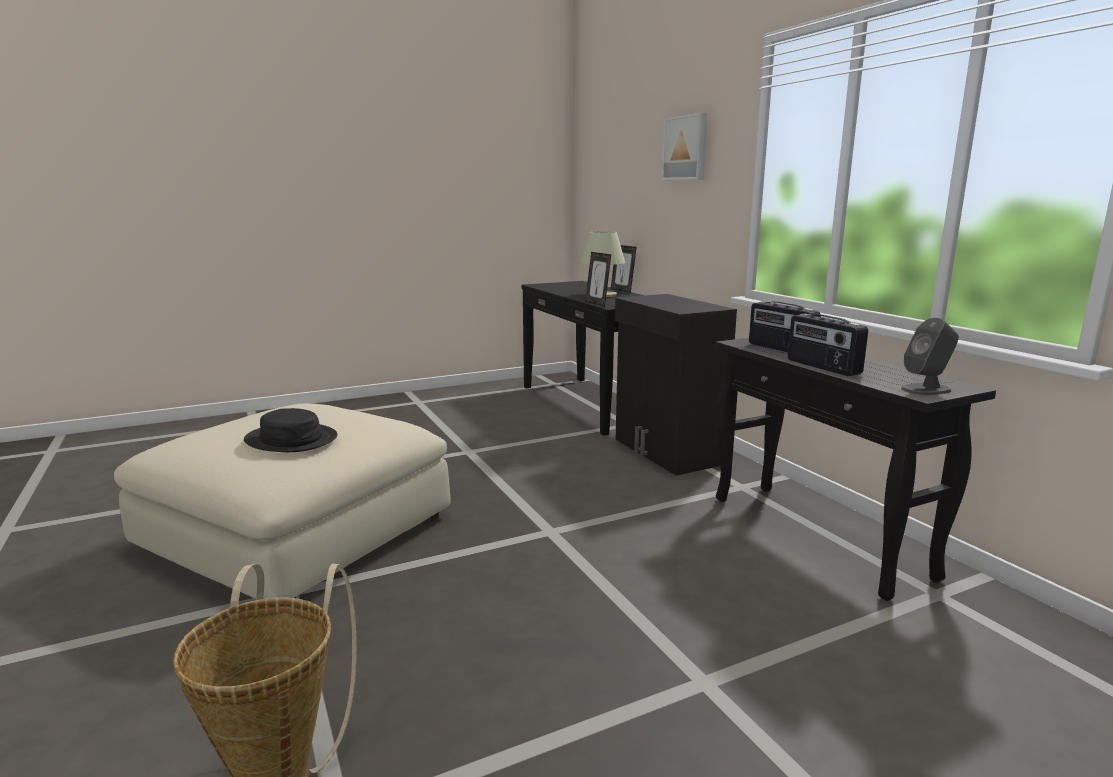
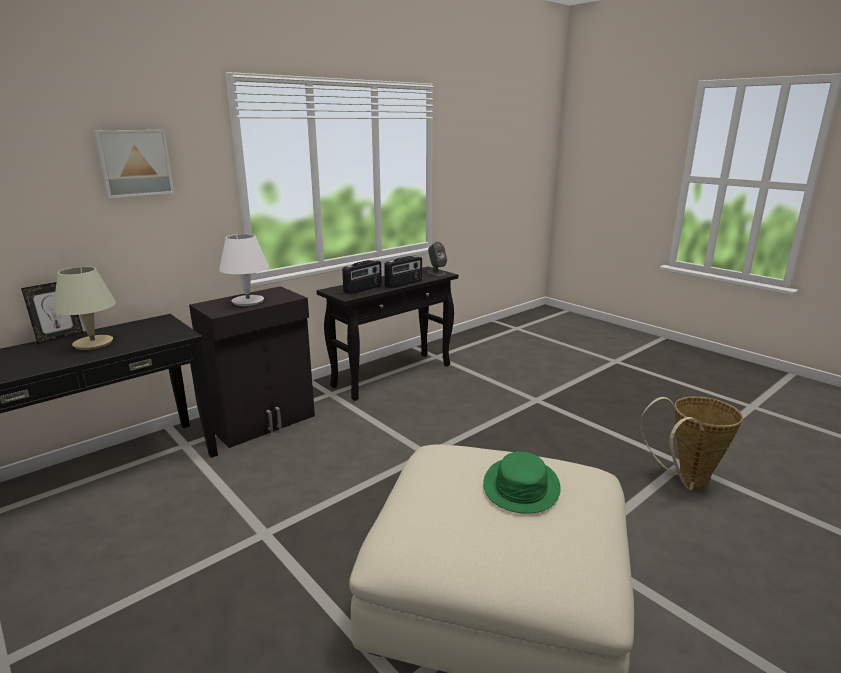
camera: 105 degrees left, 5 degrees up
(291, 439) = (521, 486): black hat -> green hat
(597, 304) = (165, 340): picture frame -> none
(669, 302) = (247, 301): none -> white table lamp

